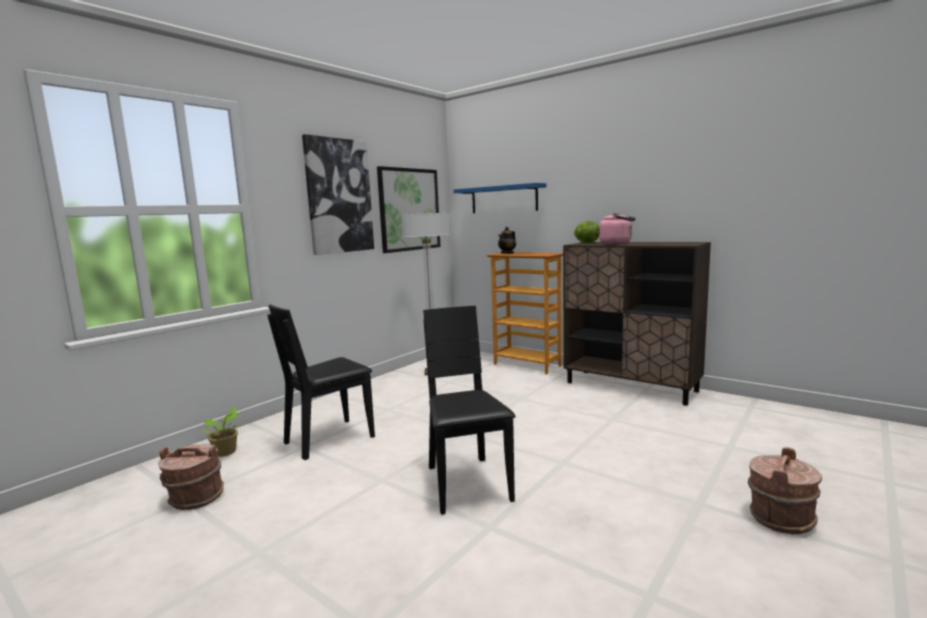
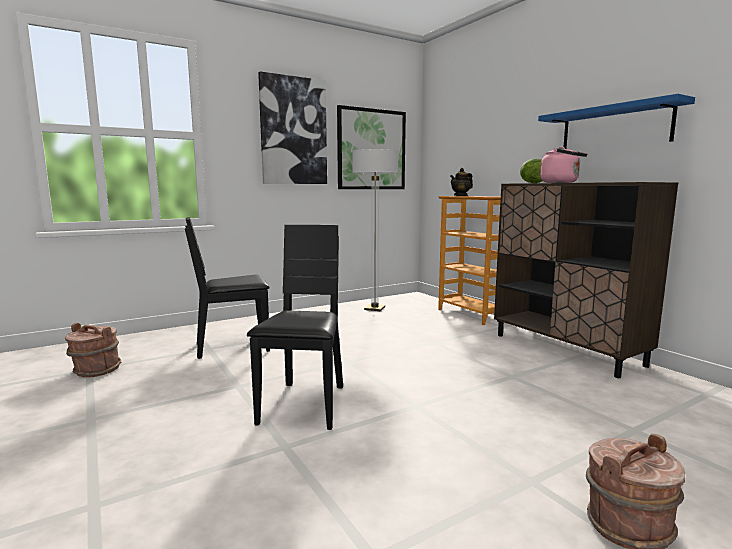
camera: 20 degrees right, 0 degrees up
(226, 452) = (151, 342): potted plant -> none
(503, 199) = (466, 140): blue shelf -> blue shelf (614, 127)

